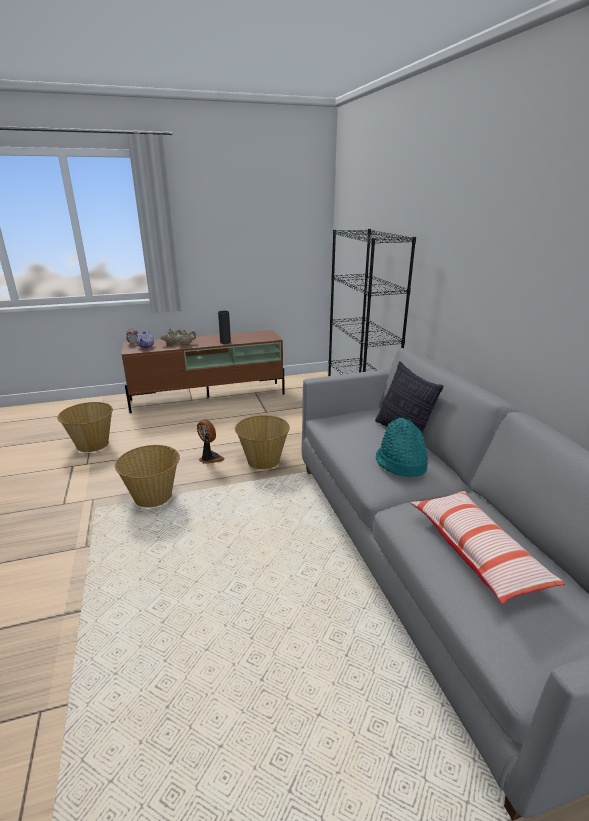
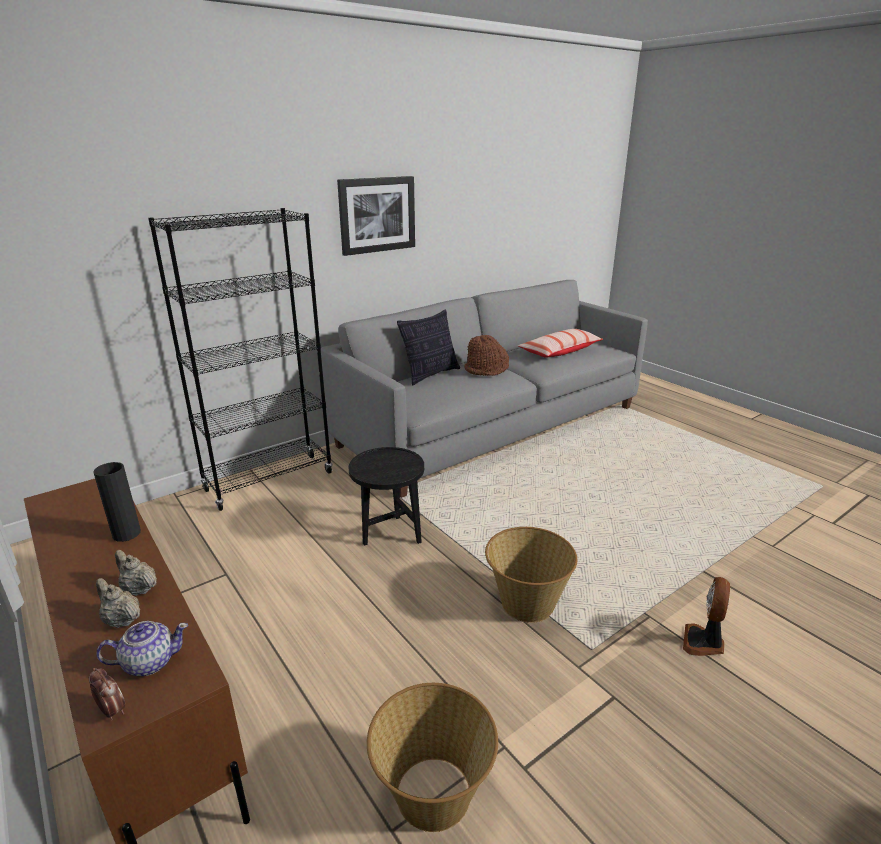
camera: 110 degrees left, 0 degrees up
(210, 458) = (407, 585): fan -> fan (703, 642)
(263, 460) = (389, 535): basket -> black side table
(400, 463) = (486, 370): turquoise hat -> brown hat
(484, 264) = (377, 215): none -> picture

